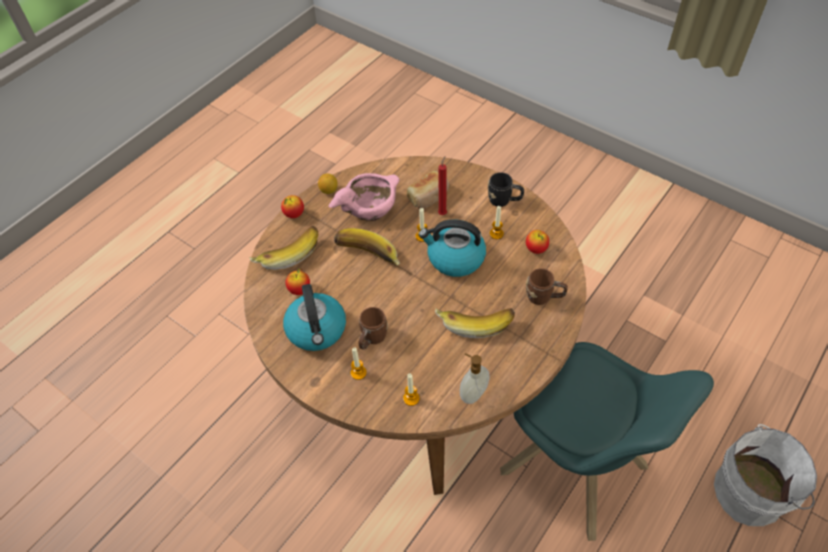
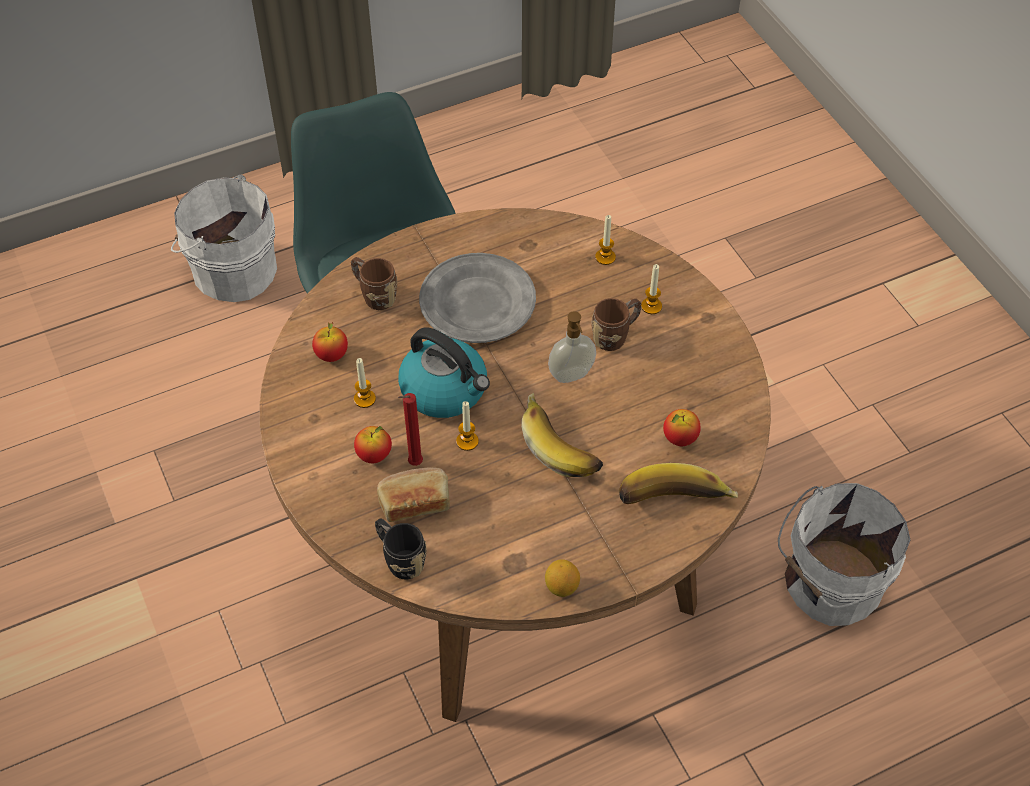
camera: 155 degrees left, 0 degrees up
(223, 449) = (829, 584): none -> white bucket
(294, 214) = (637, 566): apple -> apple (374, 455)
(317, 330) = (679, 375): kettle -> none
(370, 206) = (513, 525): pink bowl -> none
(472, 393) = (534, 235): soap dispenser -> soap dispenser (572, 376)
(475, 321) = (477, 303): banana -> grey plate
(504, 201) = (313, 443): black mug -> black mug (400, 559)

